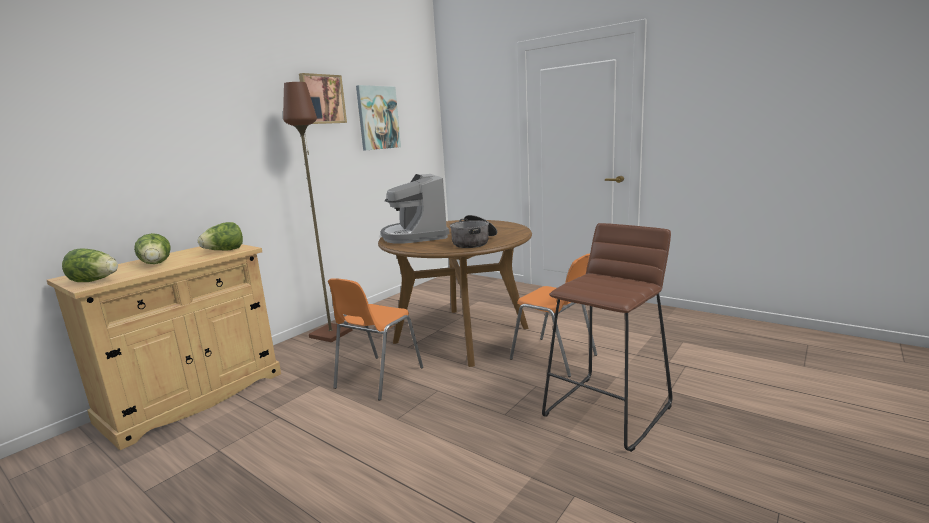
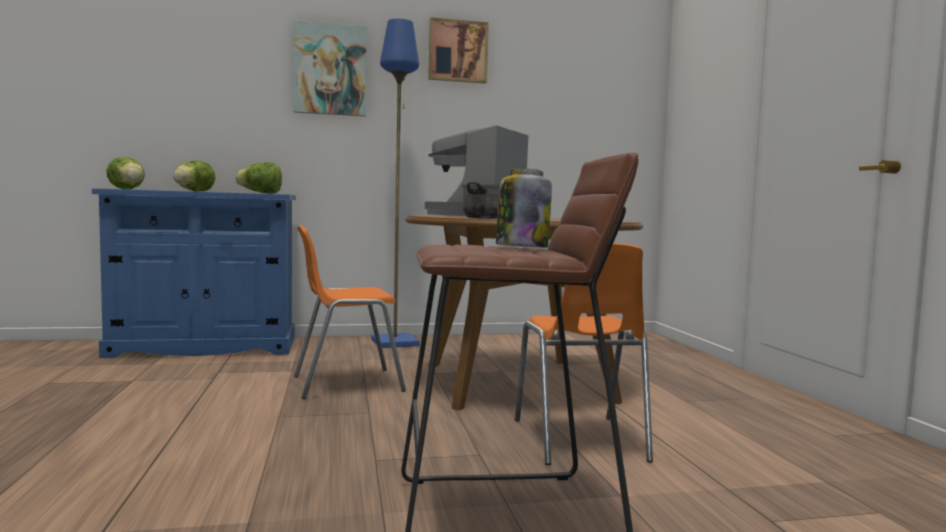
camera: 40 degrees right, 10 degrees down
(193, 397) = (205, 347): beige cabinet -> blue cabinet
(330, 333) = (395, 342): brown floor lamp -> blue floor lamp
(378, 118) = (544, 82): picture -> picture (330, 69)
(603, 279) = (521, 248): none -> jar

